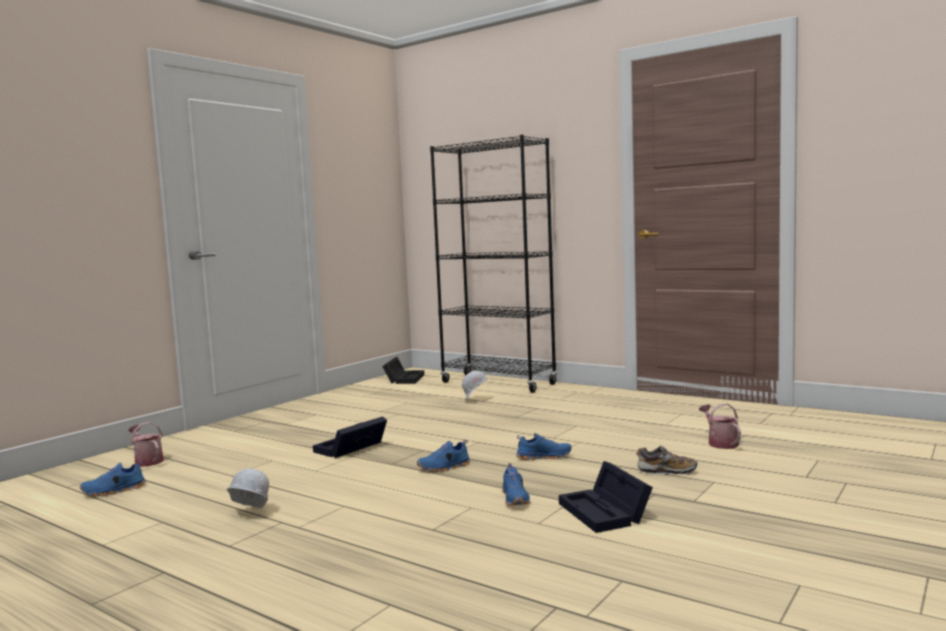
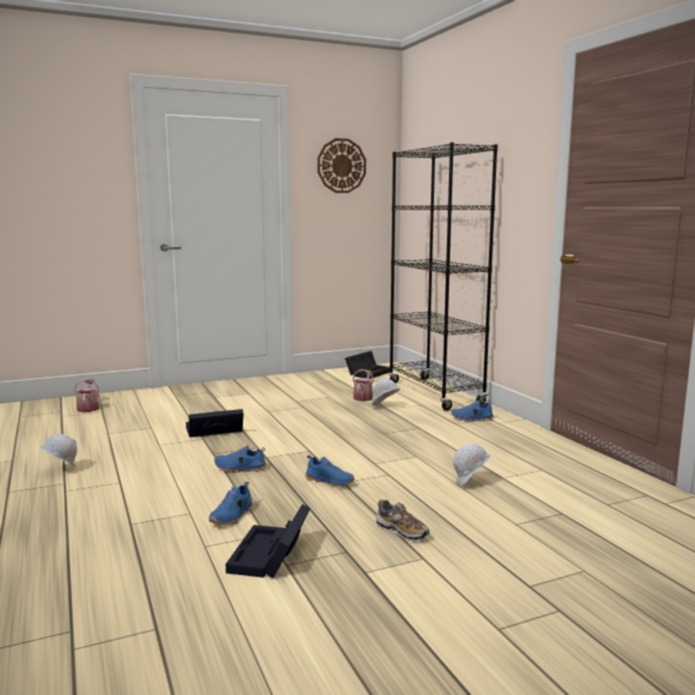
camera: 30 degrees right, 5 degrees up
(114, 491) = (33, 427): blue shoe -> blue shoe (472, 419)
(354, 162) = (341, 166): none -> wall clock
(651, 432) = (471, 483): none -> white hard hat
(720, 443) = (516, 516): watering can -> watering can (363, 397)

